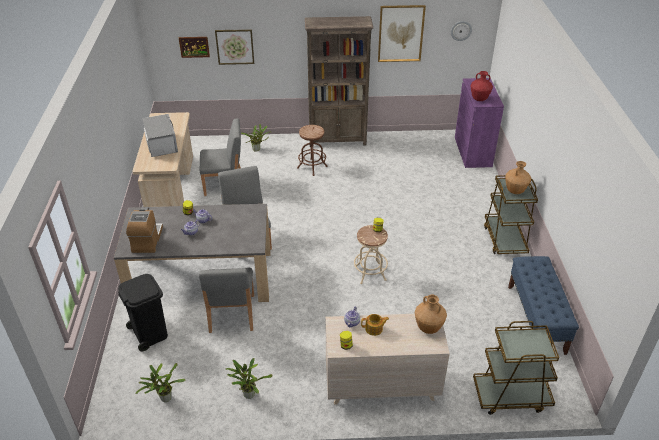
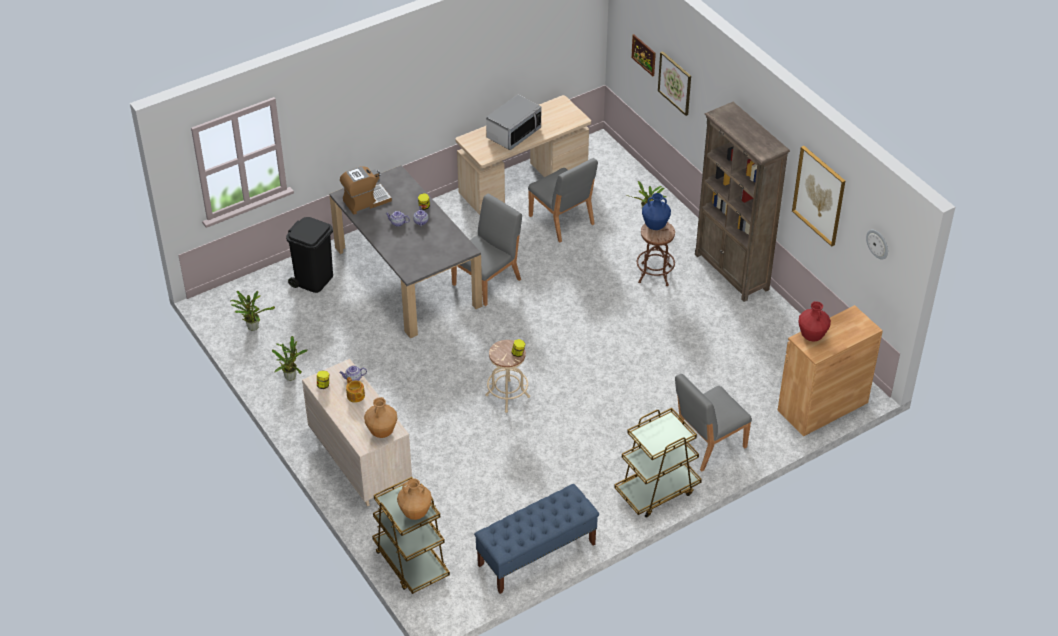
camera: 60 degrees right, 5 degrees up
(231, 314) = (375, 320): grey chair -> grey chair (707, 443)
(306, 130) = (655, 226): none -> blue vase
(473, 151) = (822, 406): purple cabinet -> brown cabinet
(515, 191) = (659, 435): brown vase -> brown vase (415, 513)

